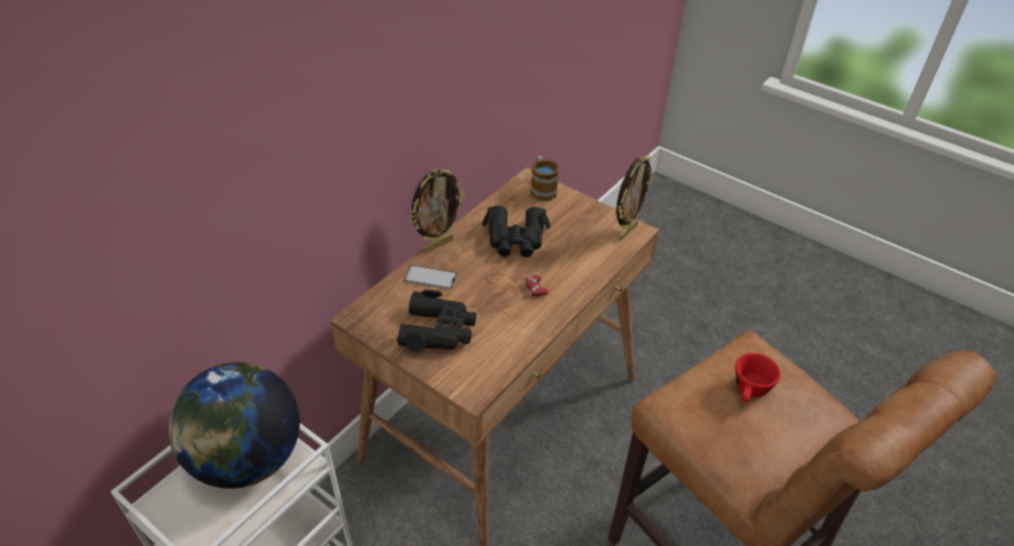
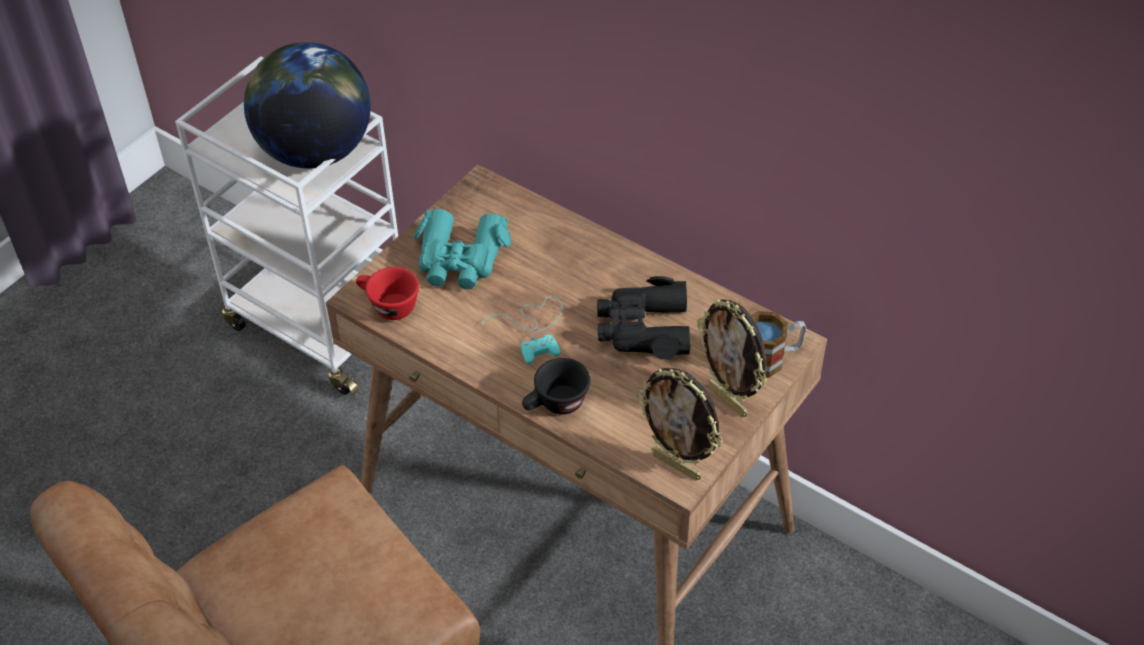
camera: 90 degrees right, 5 degrees up
(431, 277) = (555, 244): phone -> none
(438, 244) = (622, 247): picture frame -> picture frame (728, 400)
(438, 330) = (460, 259): black binoculars -> turquoise binoculars
(513, 290) = (535, 329): red game controller -> turquoise game controller
(582, 282) = (555, 405): none -> black cup
(750, 391) = (339, 581): red cup -> red cup (388, 306)

